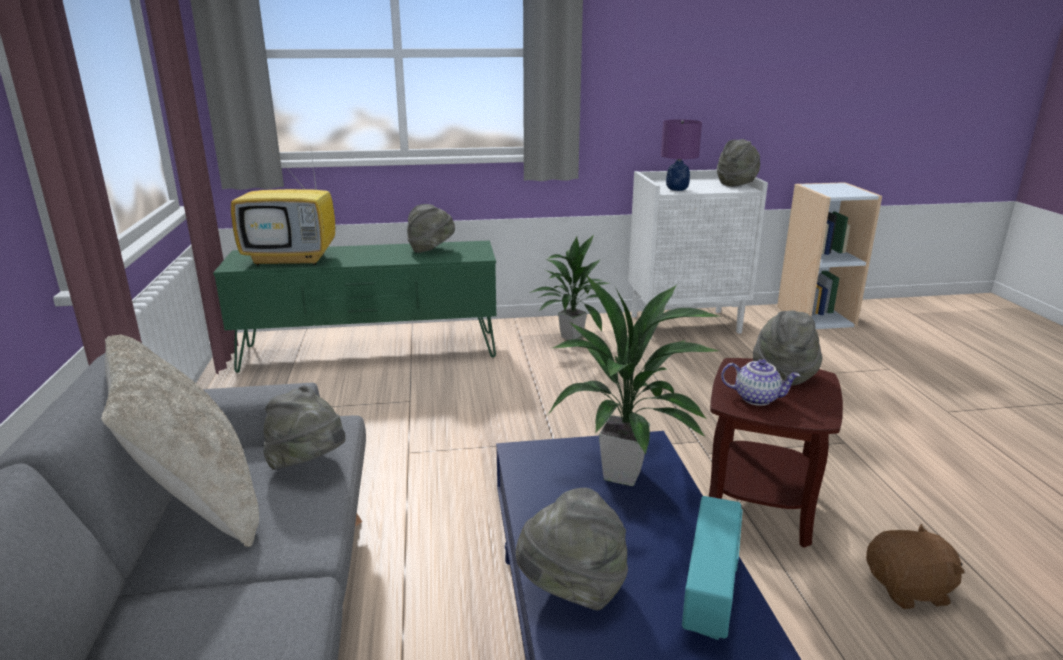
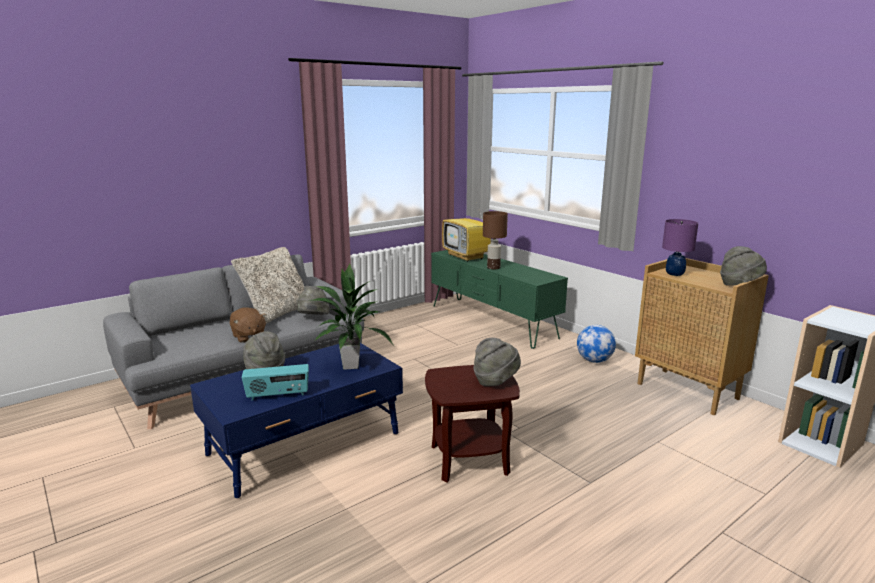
camera: 60 degrees right, 5 degrees down
(377, 259) = (493, 267): none -> brown table lamp
(431, 249) = (527, 272): grey hat -> none
(570, 337) = (594, 360): potted plant -> globe
(686, 324) = (688, 391): white cabinet -> brown cabinet
(757, 398) = (452, 378): teapot -> none
(908, 589) = (433, 522): brown plush toy -> brown plush toy (248, 337)

